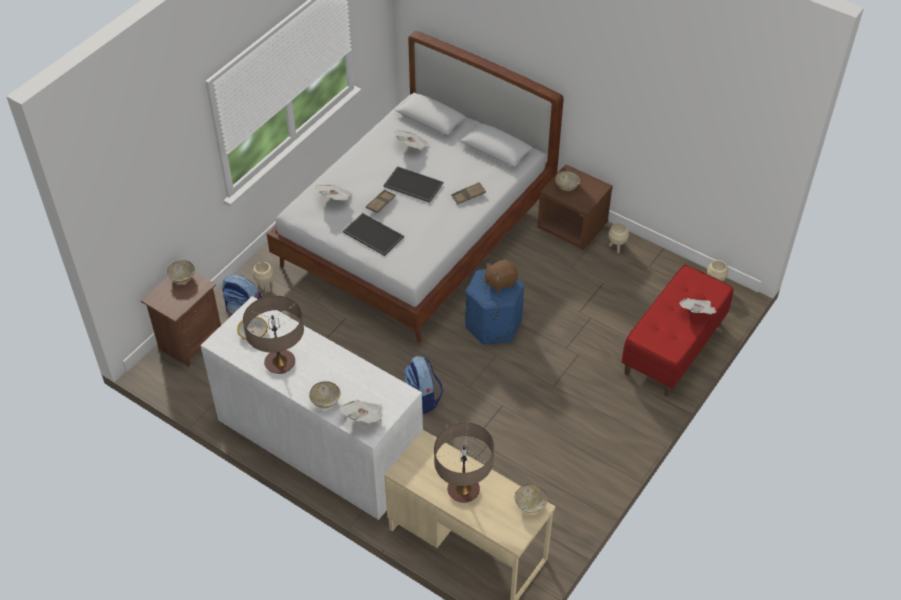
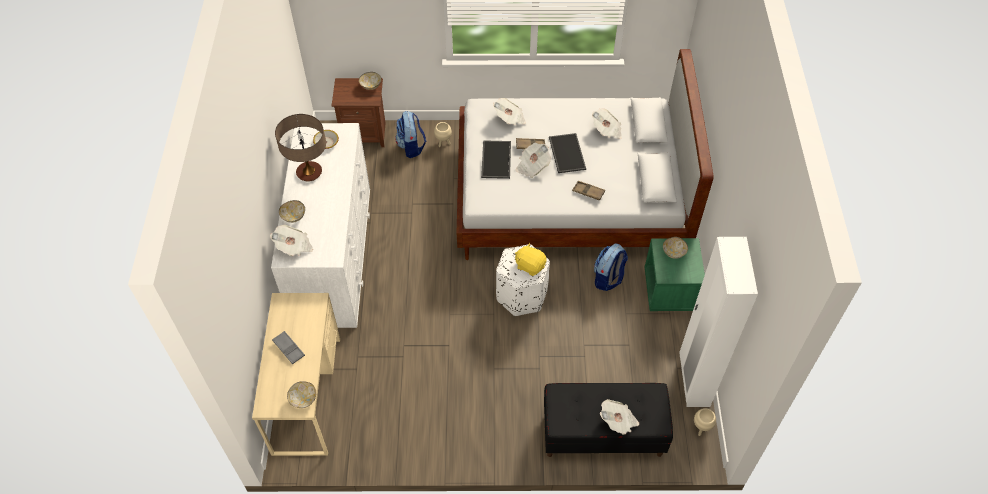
camera: 55 degrees right, 5 degrees up
(405, 215) = (532, 166): none -> newspaper
(423, 398) = (417, 291): backpack -> backpack (608, 279)
(463, 490) = (289, 349): table lamp -> grey tray
(493, 325) = (521, 295): blue ottoman -> white ottoman
(500, 282) = (530, 265): brown plush toy -> yellow plush toy
(572, 227) = (670, 290): brown nightstand -> green nightstand
(616, 247) = (676, 333): beige planter -> none
(668, 263) = (693, 380): none -> white wardrobe
(673, 348) = (602, 434): red bench -> black bench

